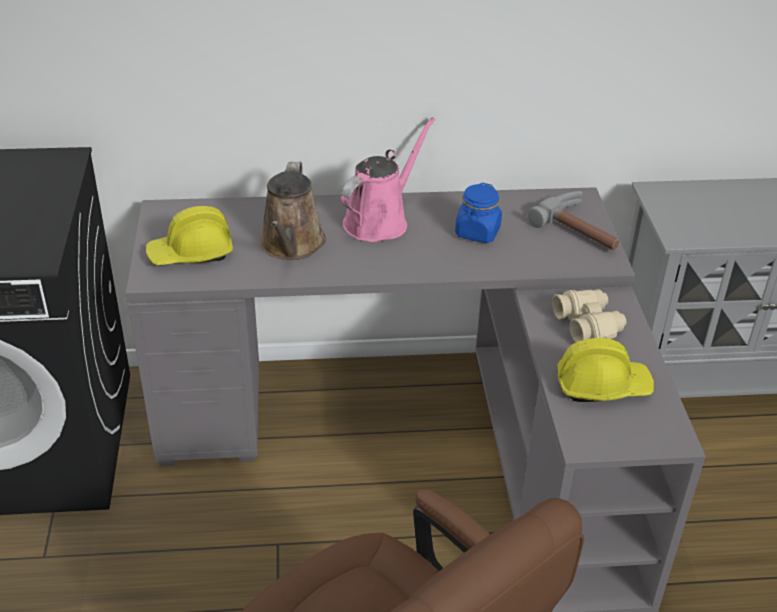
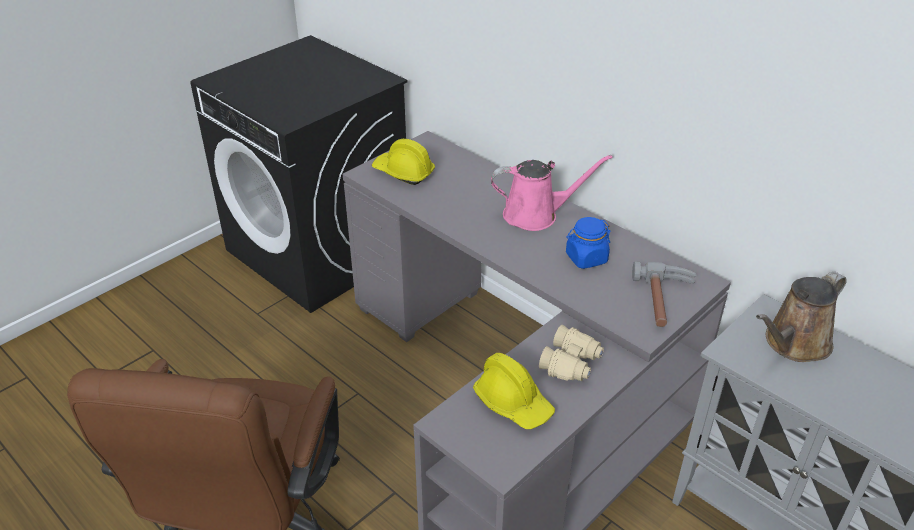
camera: 50 degrees right, 0 degrees up
(291, 245) = (461, 199): brown watering can -> brown watering can (793, 344)

